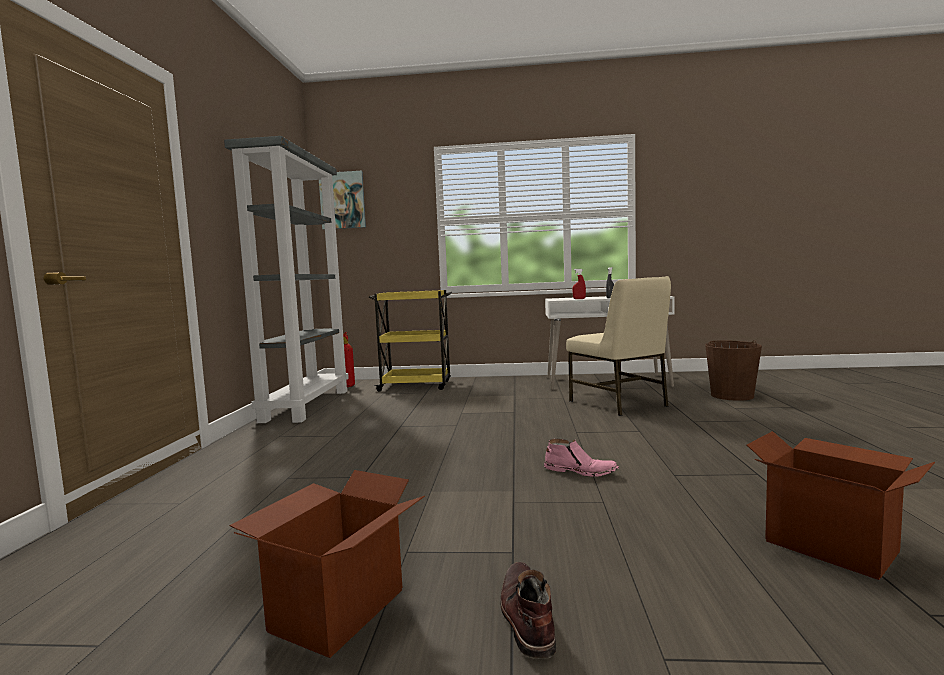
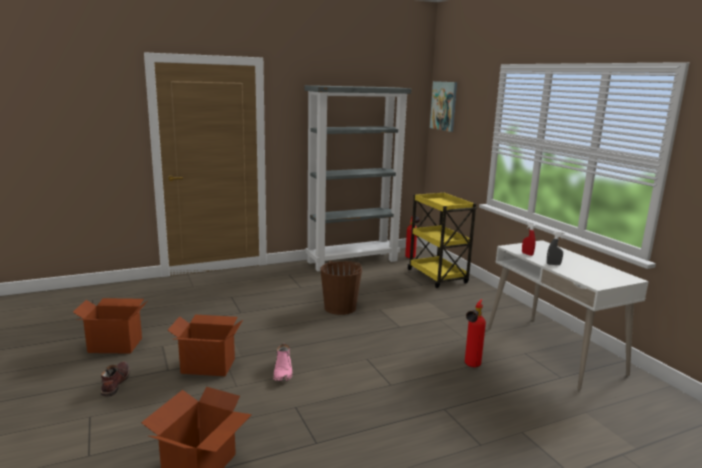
camera: 60 degrees right, 10 degrees up
(525, 516) = (208, 366): none -> cardboard box
(526, 616) = (115, 383): brown boot -> brown boot turned 60 degrees counterclockwise
(619, 404) = (471, 366): beige chair -> fire extinguisher
(731, 395) = (581, 429): brown bucket -> brown bucket (340, 307)

